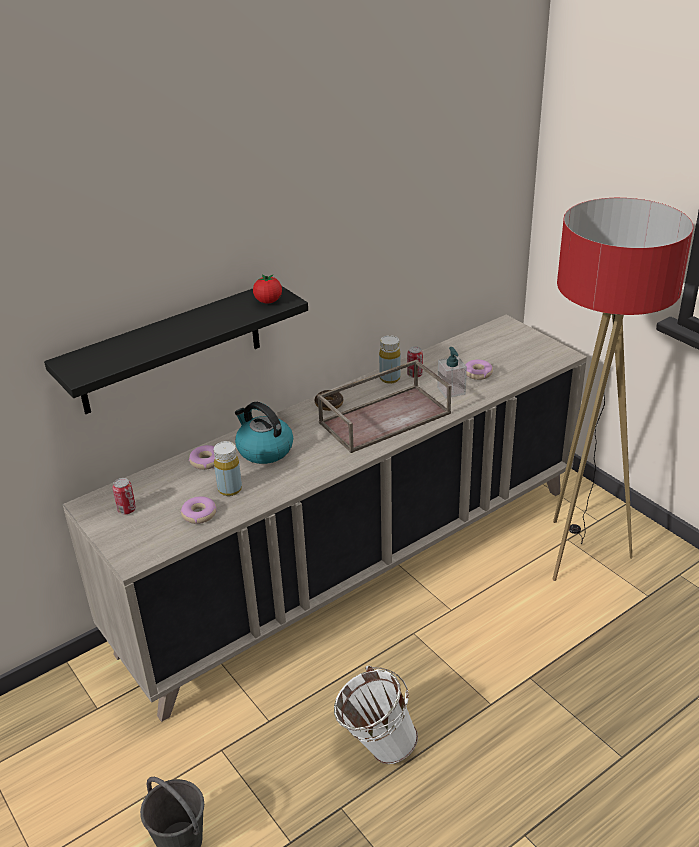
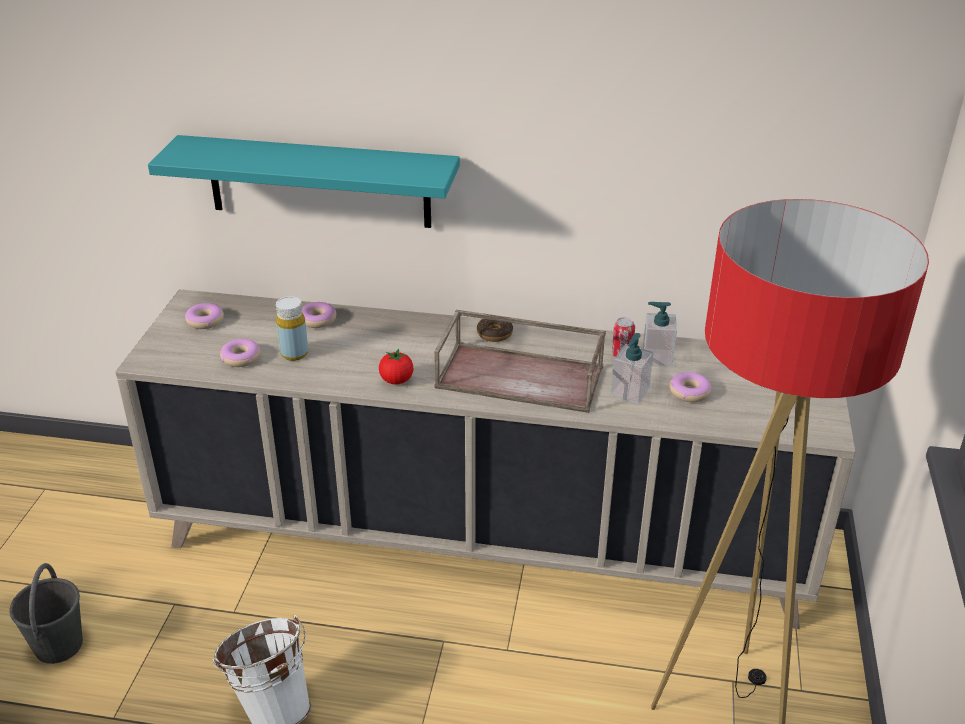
camera: 45 degrees right, 0 degrees up
(127, 510) = (205, 321): can -> donut
(171, 348) = (319, 182): black shelf -> turquoise shelf
(264, 450) = (374, 339): kettle -> none
(268, 301) = (414, 170): tomato -> tomato (396, 380)
(390, 378) = (591, 344): yellow bottle -> none
(433, 365) = (657, 357): none -> soap dispenser

